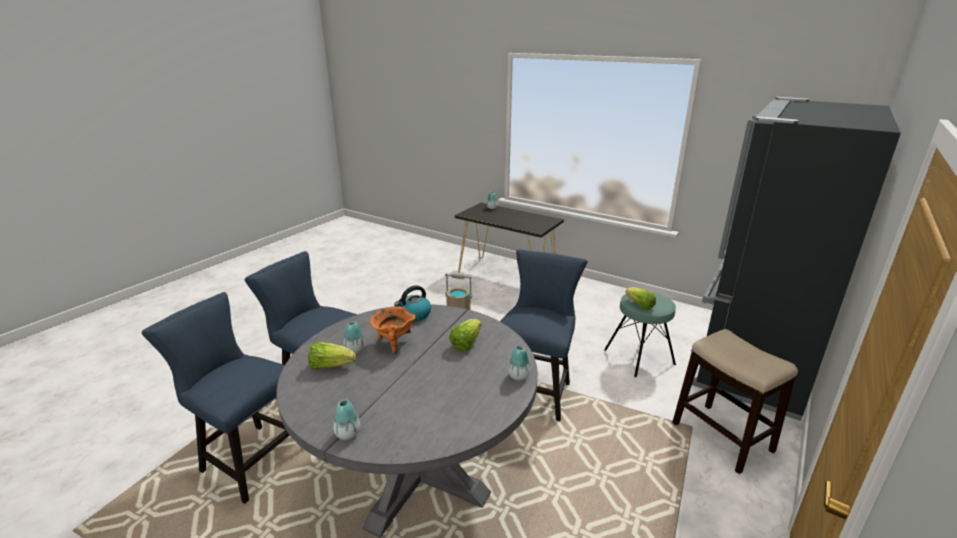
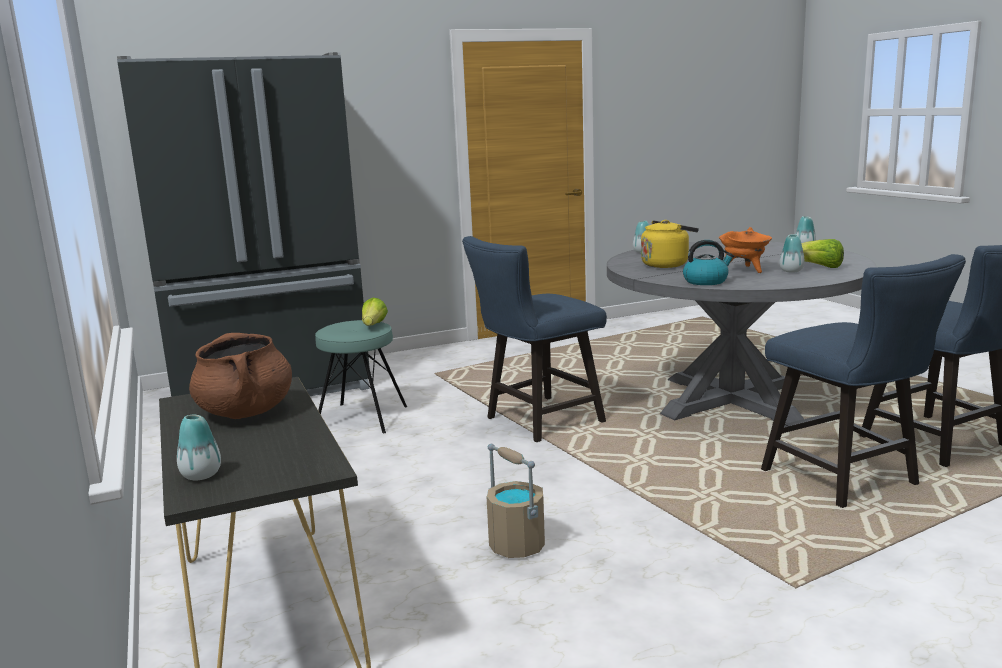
camera: 145 degrees left, 10 degrees down
(466, 343) = (667, 264): lettuce -> yellow kettle
(522, 221) = (246, 412): none -> brown cooking pot
(721, 436) = (423, 366): stool -> none

